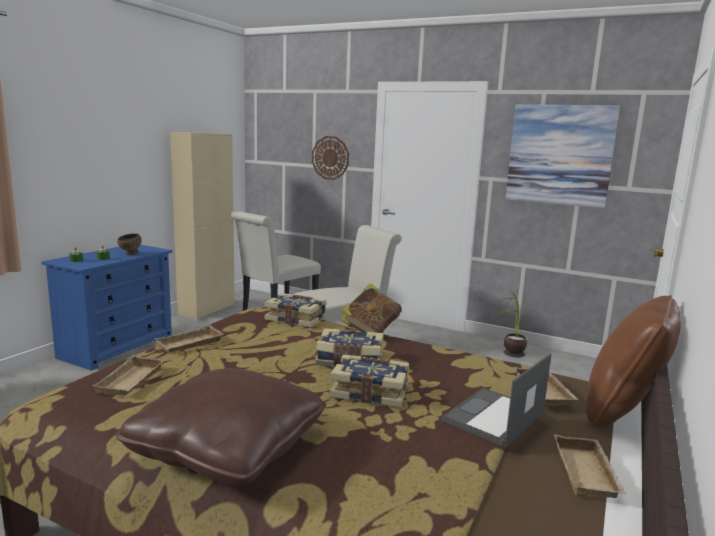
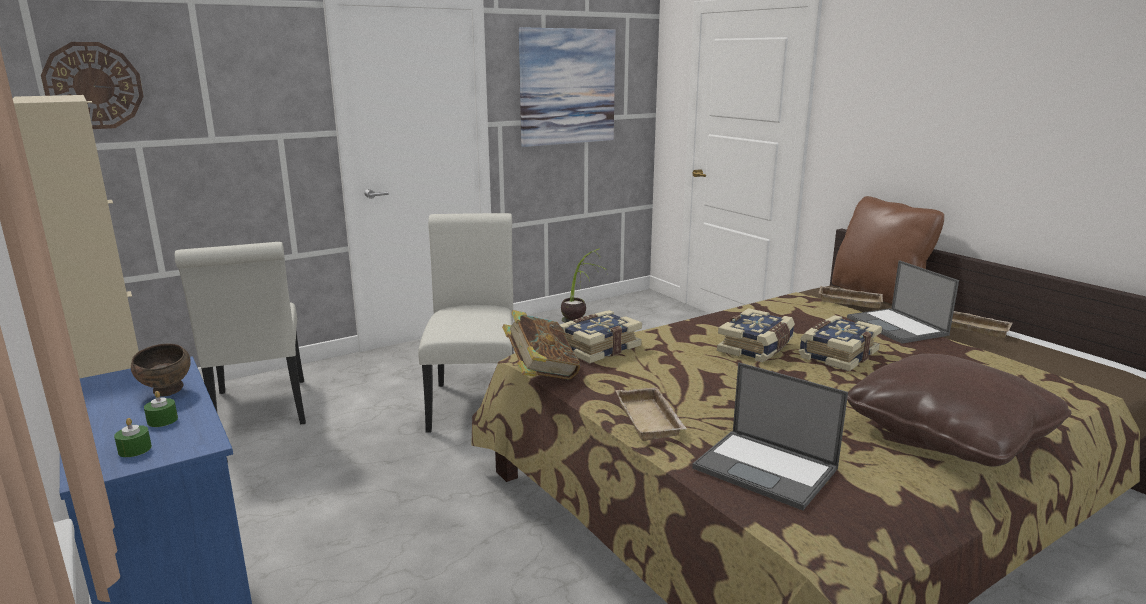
camera: 60 degrees left, 5 degrees up
(132, 381) = (767, 469): beige tray -> laptop
(330, 158) = (250, 121): wall clock -> wall clock (93, 86)
(370, 332) = (673, 324): book -> book (541, 374)

